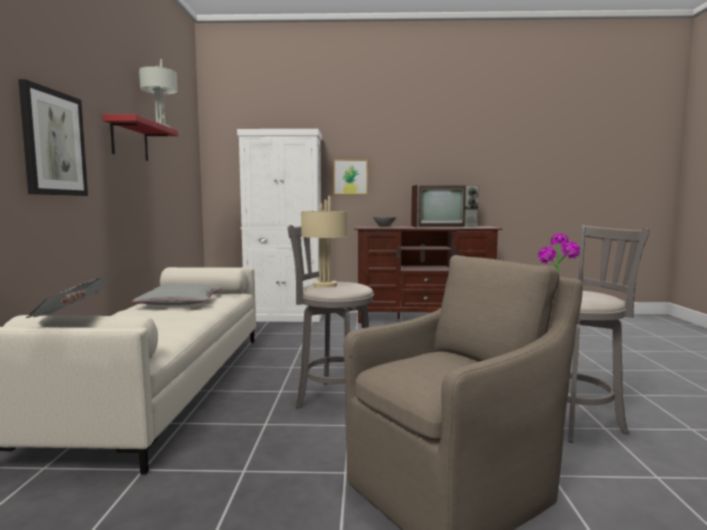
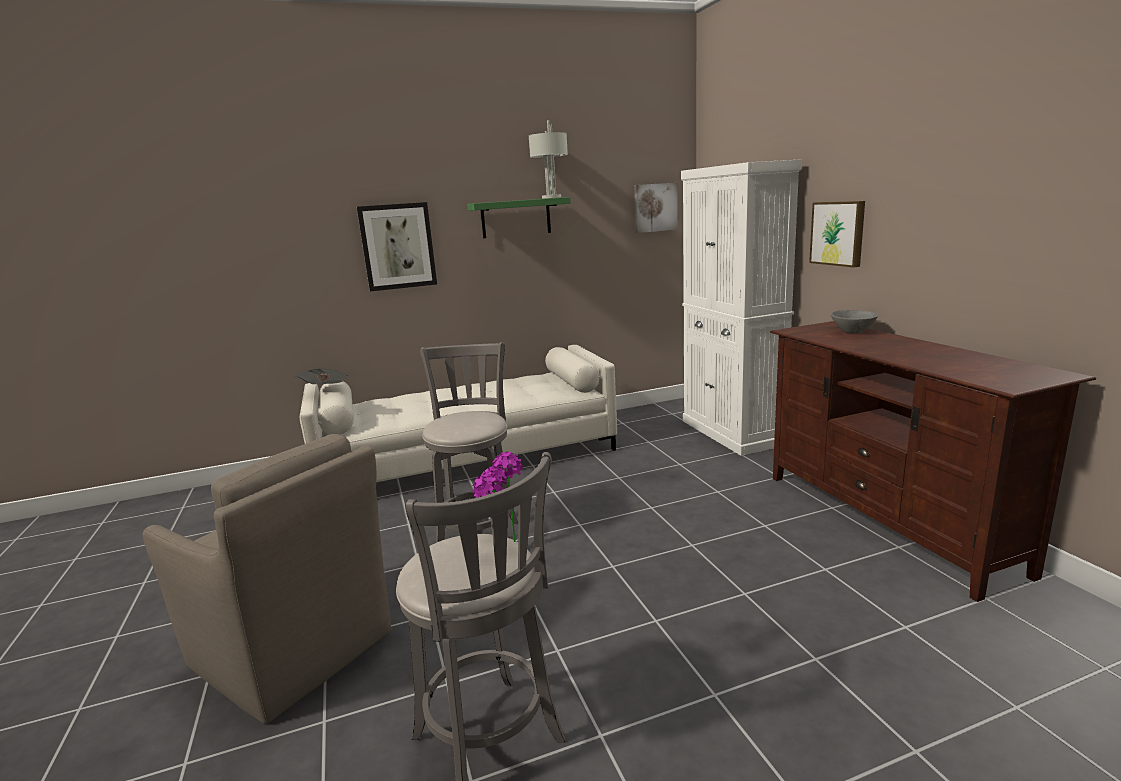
camera: 70 degrees right, 10 degrees up
(130, 140) = (516, 218): red shelf -> green shelf
(180, 302) = (517, 388): grey pillow -> none
(188, 156) = (655, 207): none -> picture
(325, 285) = (455, 417): beige table lamp -> none
(444, 226) = (949, 355): television -> none

